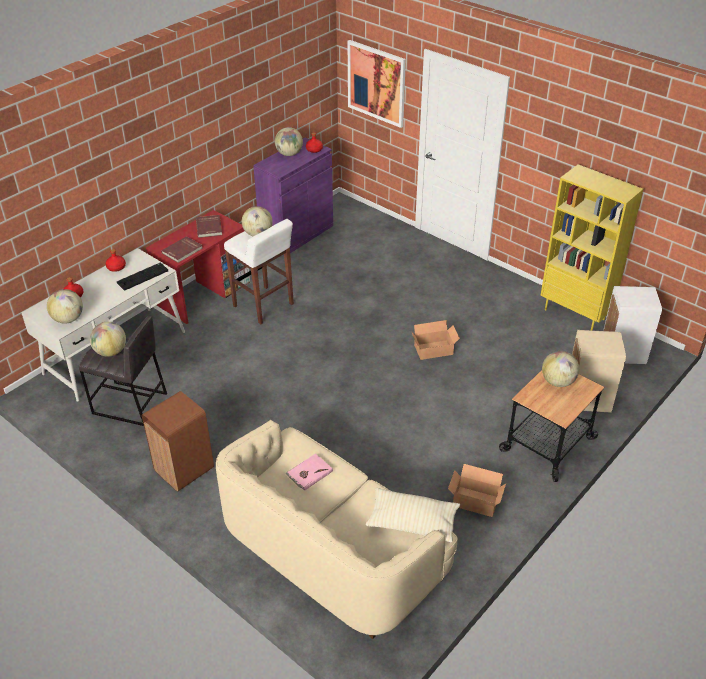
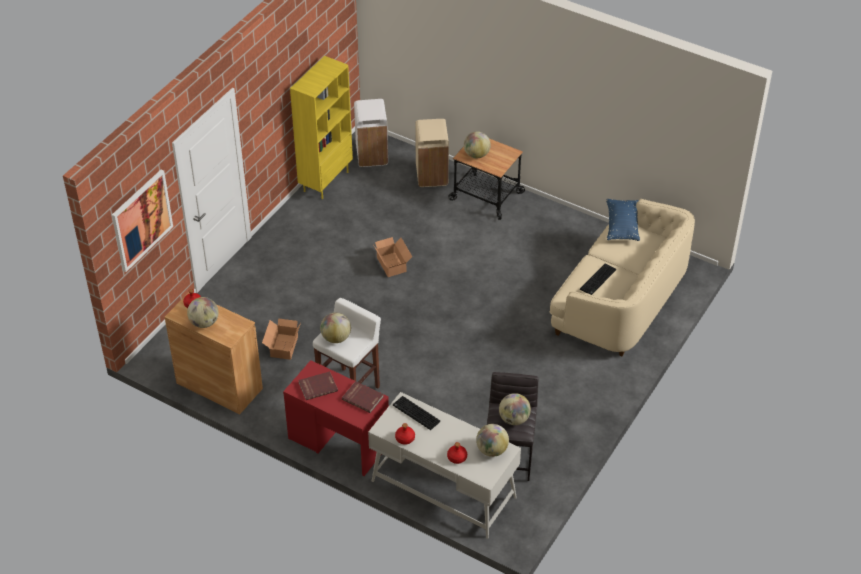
camera: 100 degrees left, 5 degrees up
(183, 469) = (573, 399): brown trash can -> none
(297, 234) = (219, 386): purple cabinet -> brown cabinet
(309, 473) = (598, 280): pink book -> keyboard
(412, 522) = (622, 226): beige pillow -> blue pillow
(475, 500) = (551, 231): cardboard box -> cardboard box (282, 347)

